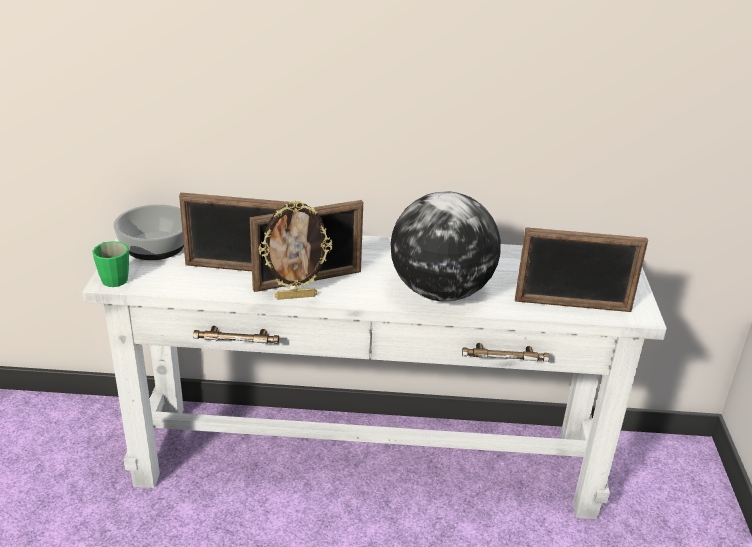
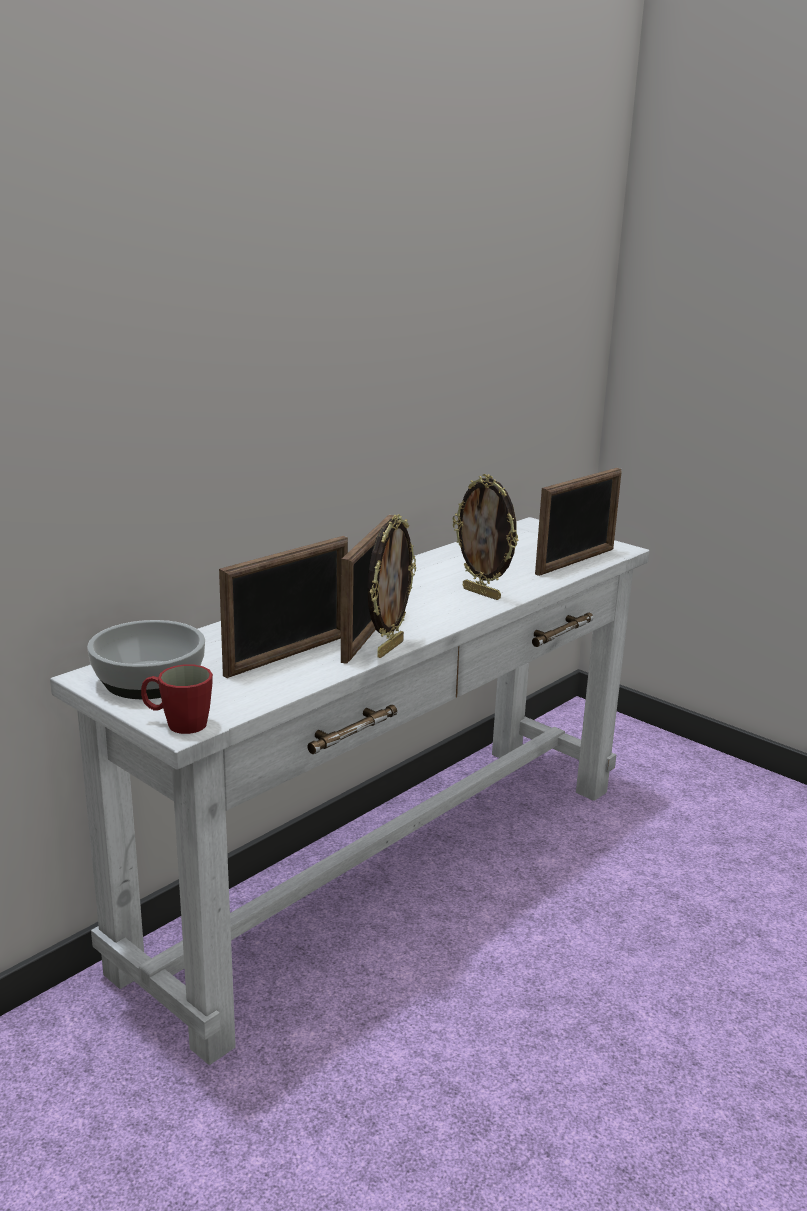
camera: 50 degrees left, 10 degrees down
(113, 277) = (178, 723): green mug -> red mug
(441, 292) = (482, 593): globe -> picture frame

